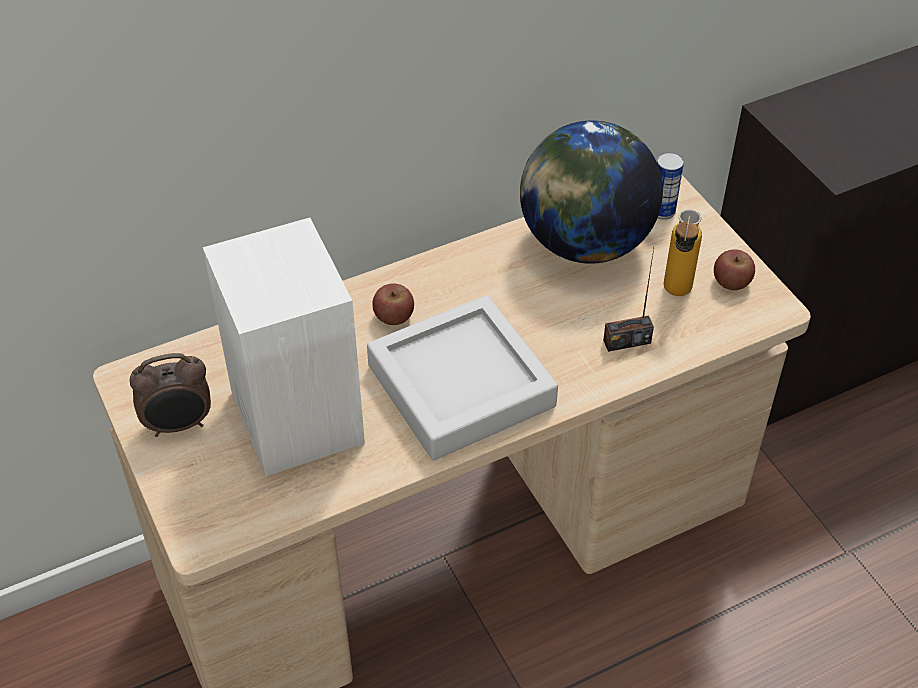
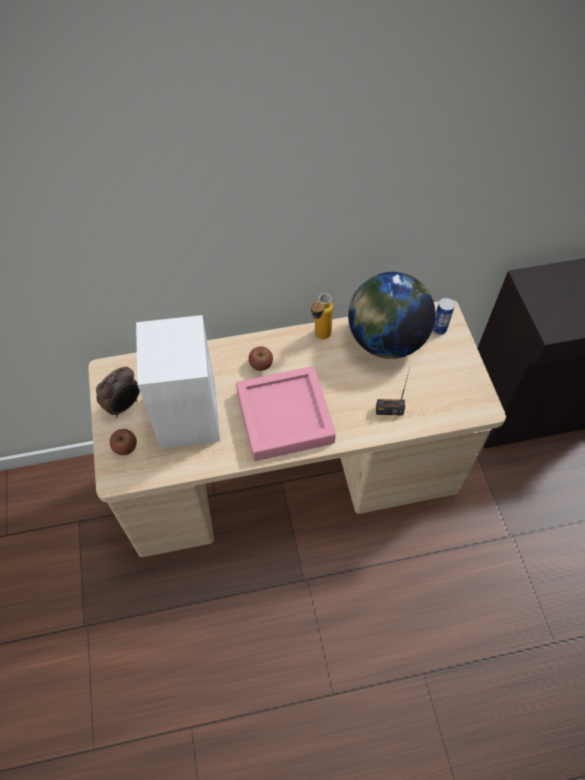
camera: 15 degrees right, 10 degrees up
(179, 425) = (124, 406): alarm clock -> alarm clock turned 45 degrees counterclockwise
(461, 386) = (284, 417): grey tray -> pink tray
(675, 295) = (428, 387): bottle -> bottle (319, 338)
(731, 282) = (465, 385): apple -> apple (125, 447)

